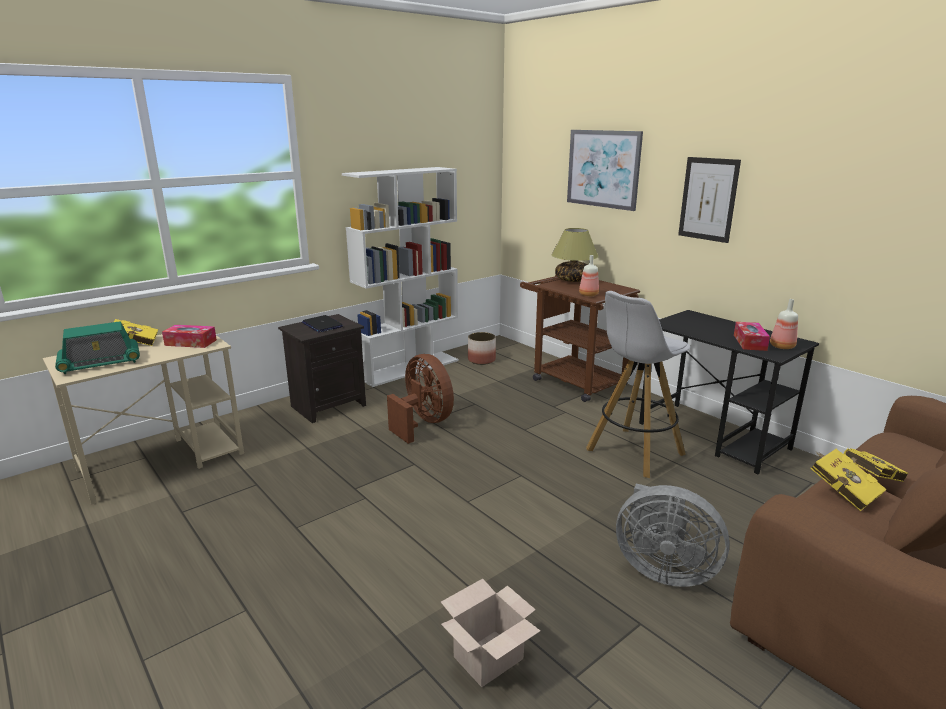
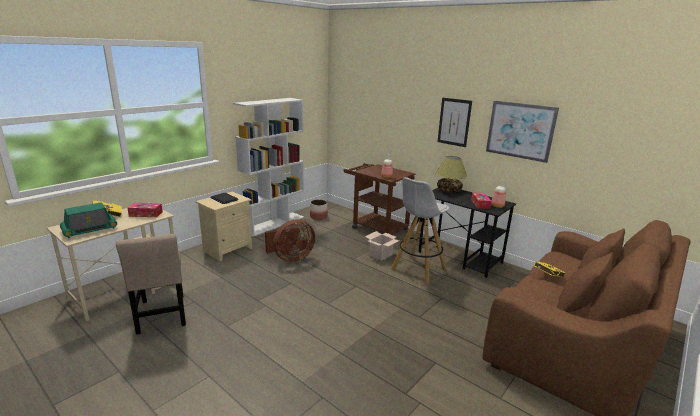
camera: 10 degrees left, 0 degrees up
(202, 503) = (162, 315): none -> beige chair
(329, 405) = (228, 249): black nightstand -> beige nightstand
(423, 423) = (291, 258): brown fan -> brown fan turned 105 degrees clockwise
(488, 659) = (357, 389): cardboard box -> cardboard box (381, 255)
(572, 280) = (375, 167): table lamp -> table lamp (448, 190)
(603, 169) = (392, 101): picture -> picture (520, 130)
(662, 569) = (443, 333): grey fan -> none
(841, 491) = (534, 284): yellow book -> none

